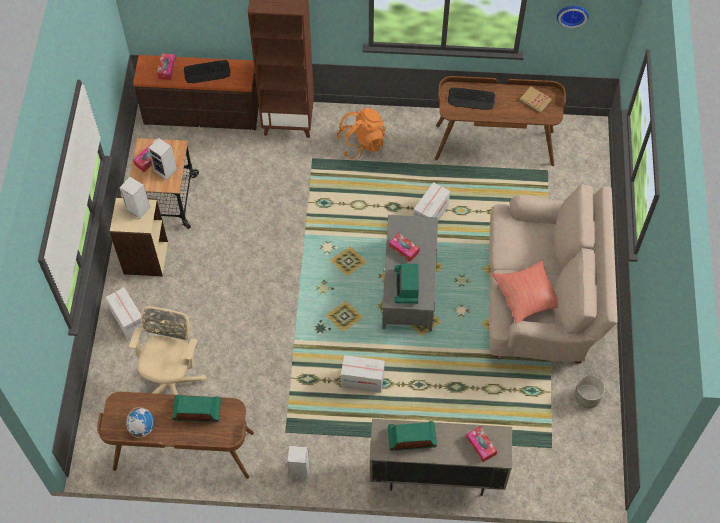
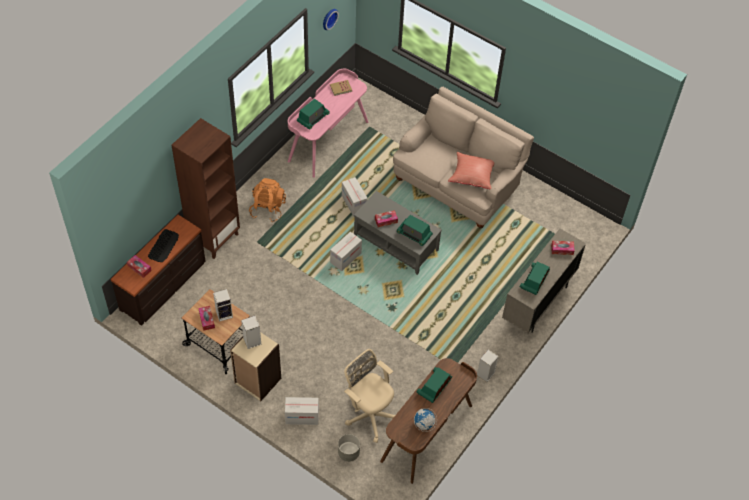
camera: 60 degrees left, 5 degrees down
(362, 380) = (446, 305): cardboard box -> cardboard box (345, 258)
(471, 99) = (313, 118): keyboard -> radio
(494, 144) = (327, 141): brown desk -> pink desk
(587, 398) = (538, 200): grey planter -> grey planter (349, 453)

